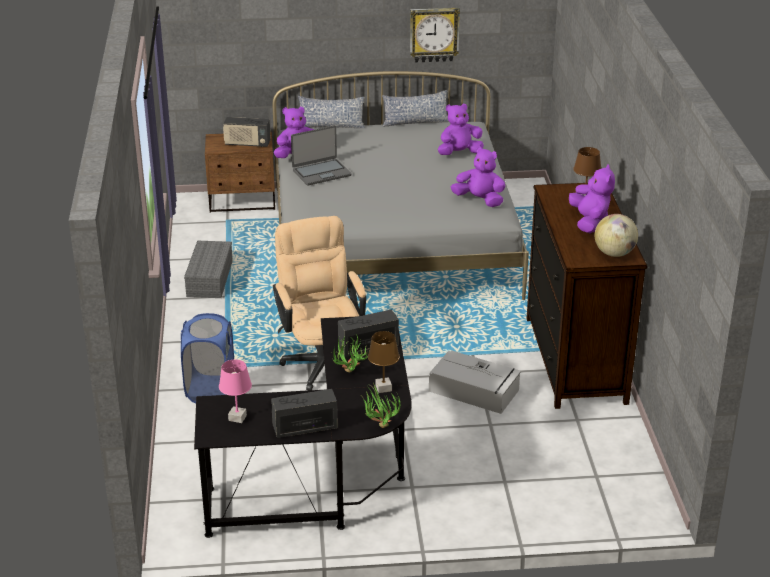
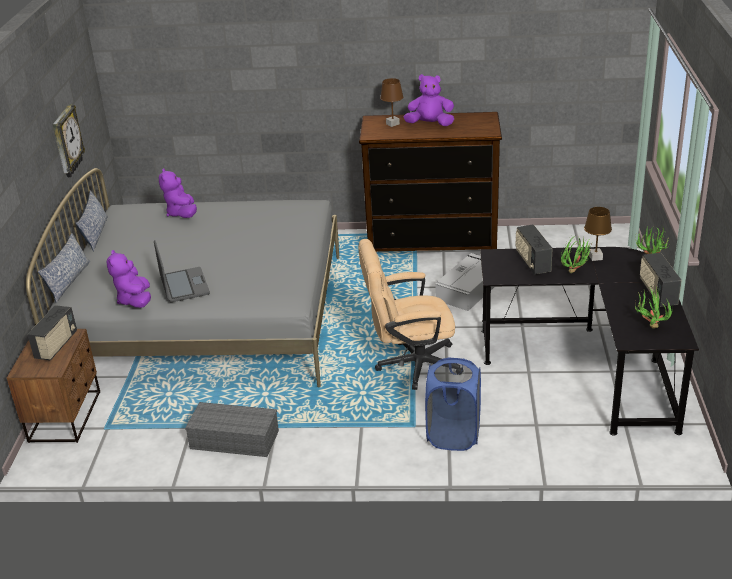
camera: 80 degrees left, 0 degrees up
(237, 418) = (649, 326): pink table lamp -> potted plant
(479, 200) = (280, 209): purple plush toy -> none
(614, 253) = (480, 119): globe -> none

